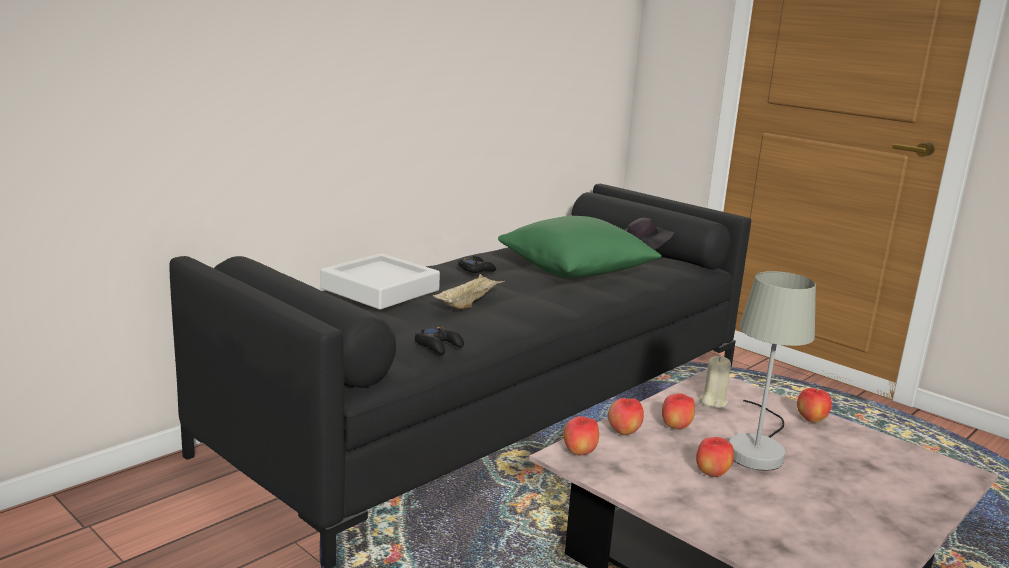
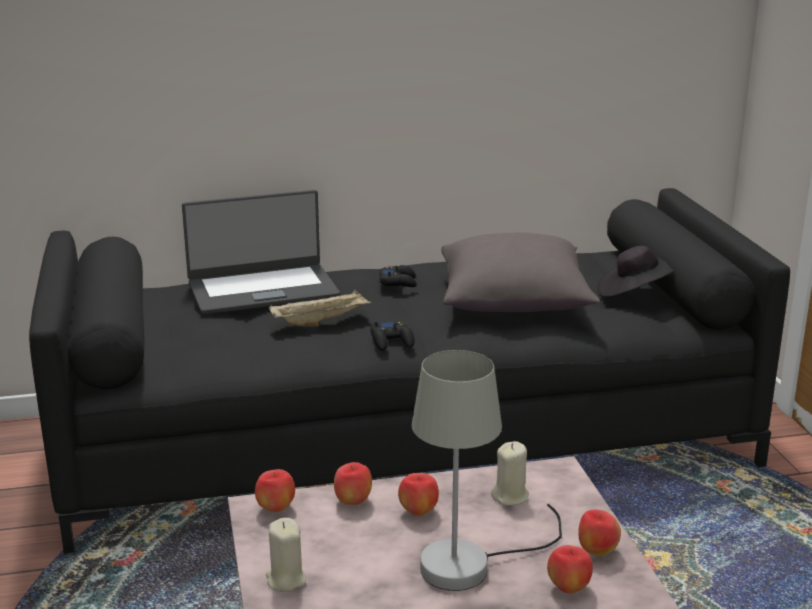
camera: 35 degrees right, 5 degrees up
(380, 289) = (262, 289): grey tray -> laptop
(439, 345) = (217, 362): black game controller -> black game controller (392, 341)
(576, 272) = (514, 303): green pillow -> grey pillow
(665, 498) = (285, 580): none -> beige candle
(712, 474) = (373, 572): apple -> apple (568, 588)

